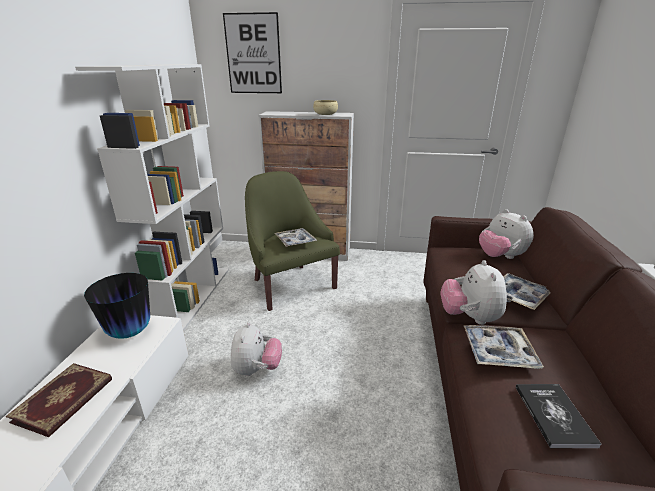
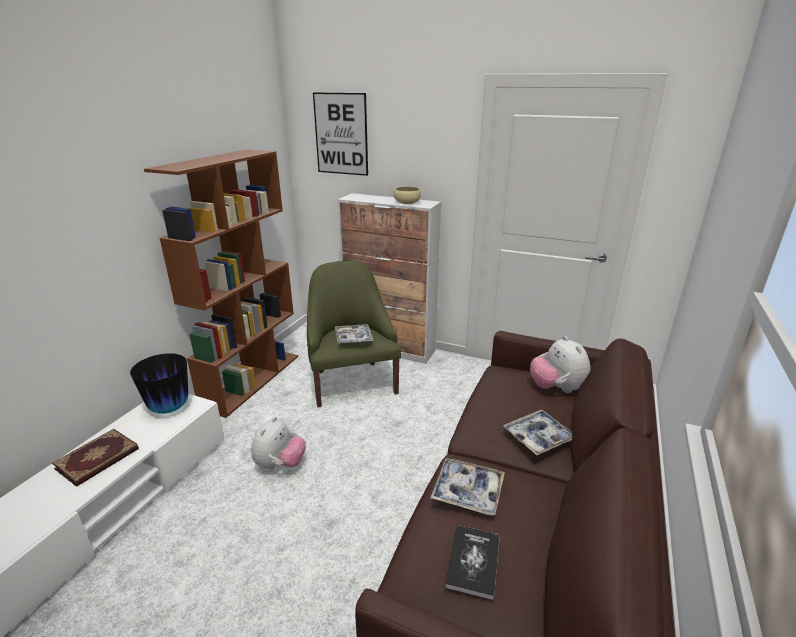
camera: 15 degrees right, 0 degrees up
(192, 296) = (252, 380): white bookcase -> brown bookcase
(469, 317) = (472, 451): plush toy -> none

